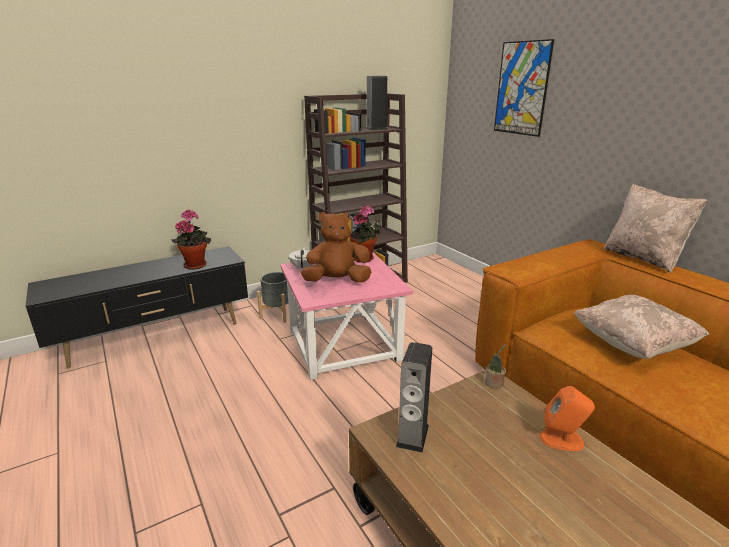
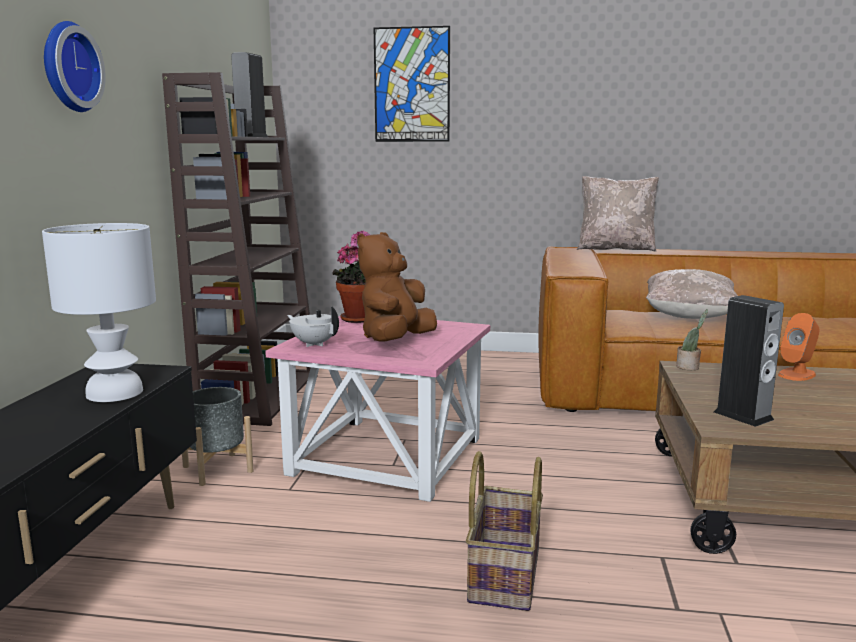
camera: 50 degrees left, 10 degrees down
(196, 264) = (114, 392): potted plant -> white table lamp
(222, 103) = (67, 67): none -> wall clock
(260, 434) = (503, 574): none -> basket

